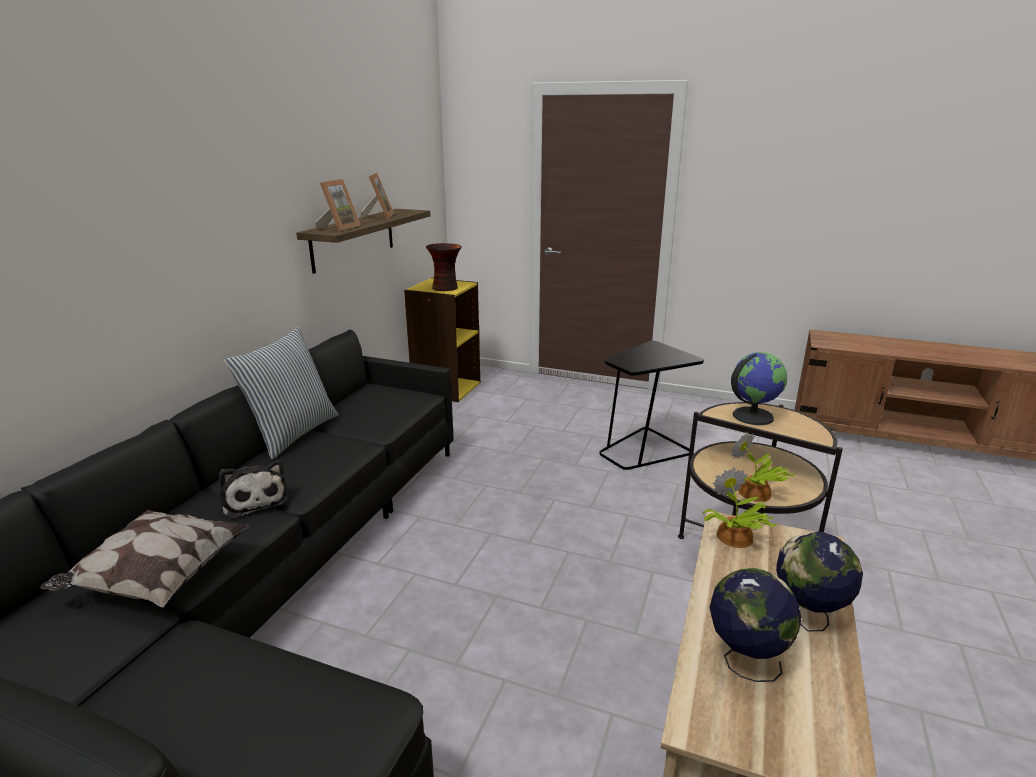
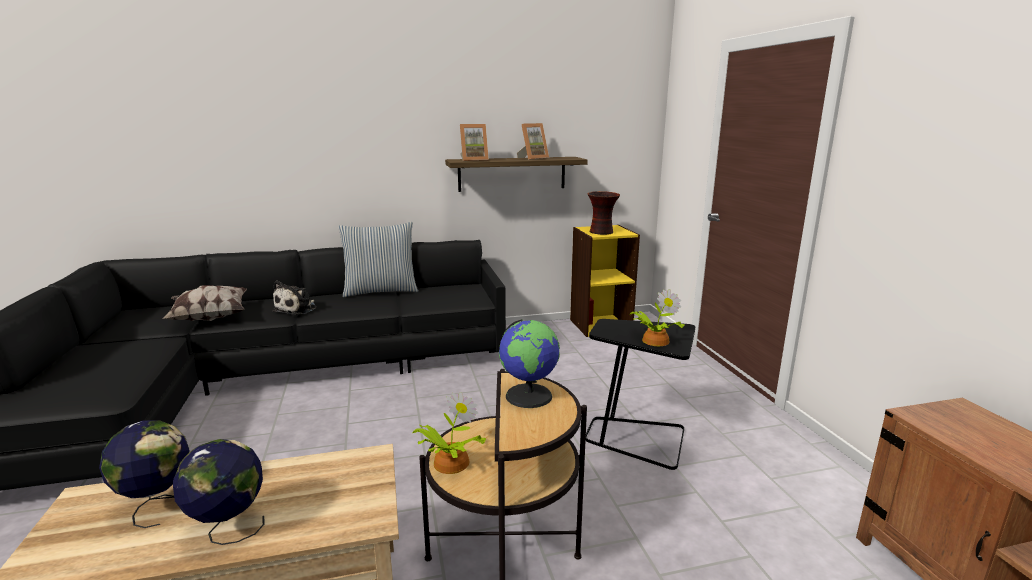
camera: 55 degrees right, 5 degrees down
(734, 538) = (349, 466): potted plant -> potted plant (653, 341)

